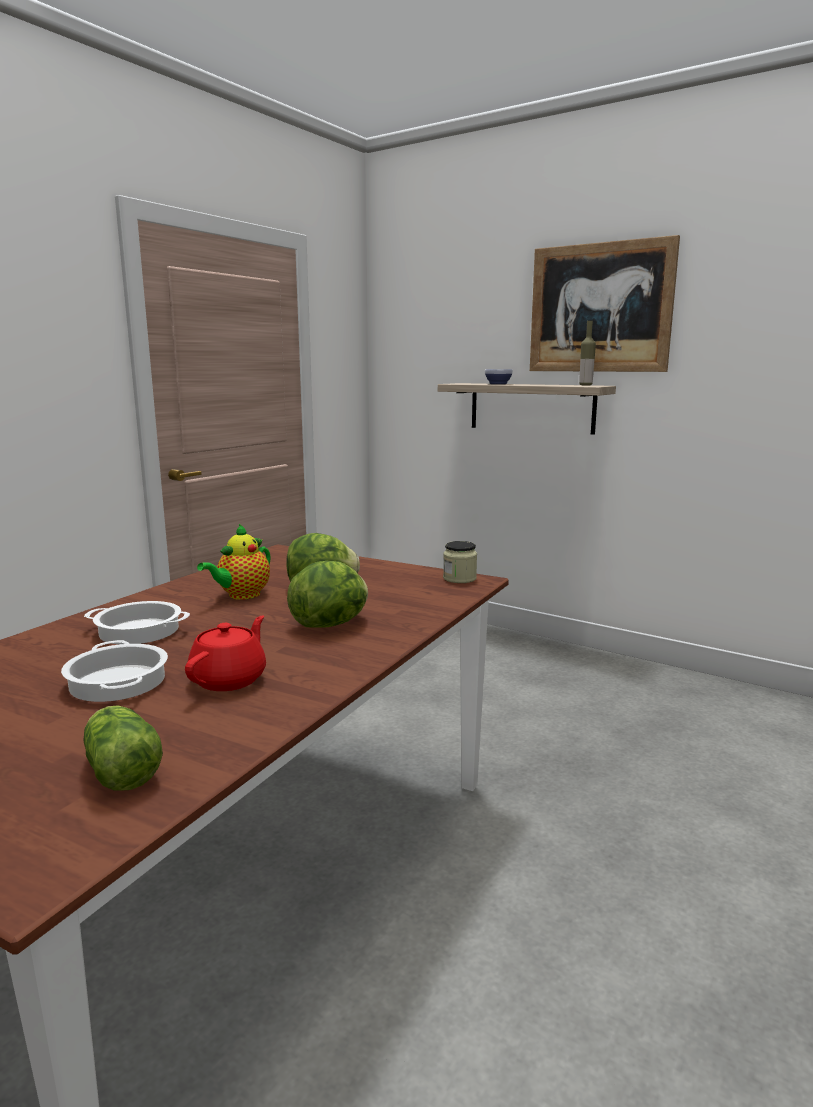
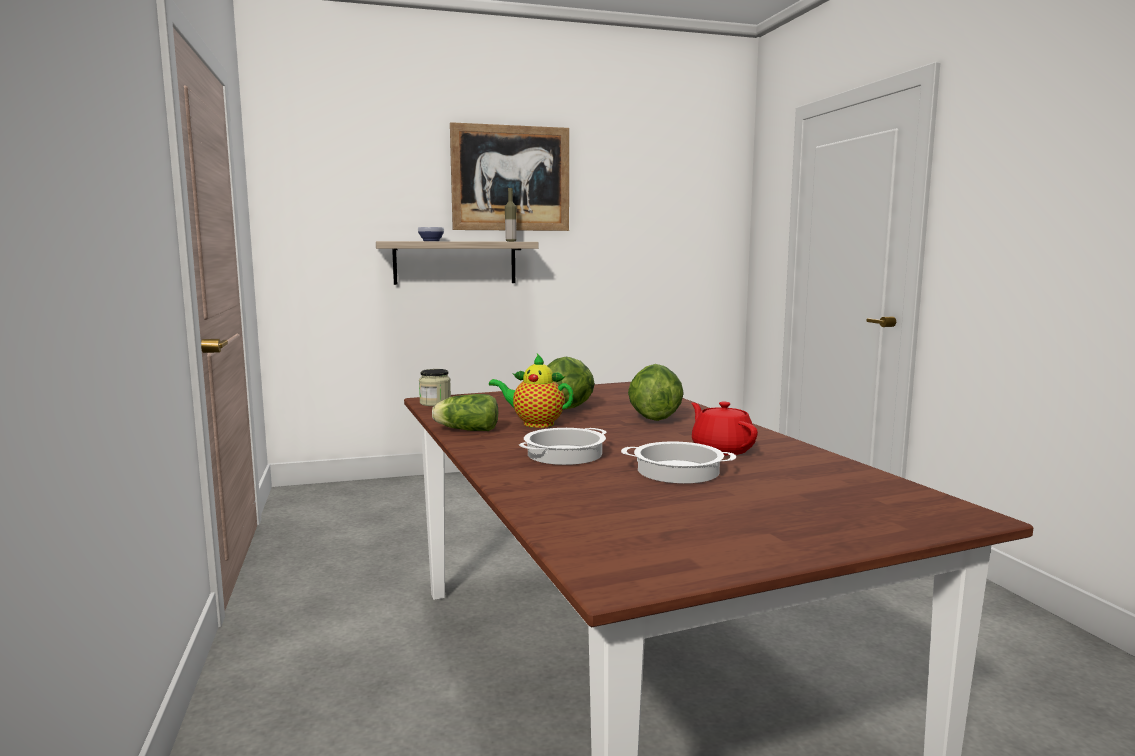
camera: 50 degrees left, 5 degrees down
(121, 768) = (841, 486): lettuce -> lettuce (465, 430)
(241, 595) = (535, 423): teapot -> teapot turned 120 degrees clockwise
(459, 578) = (617, 386): jar -> jar (435, 403)

